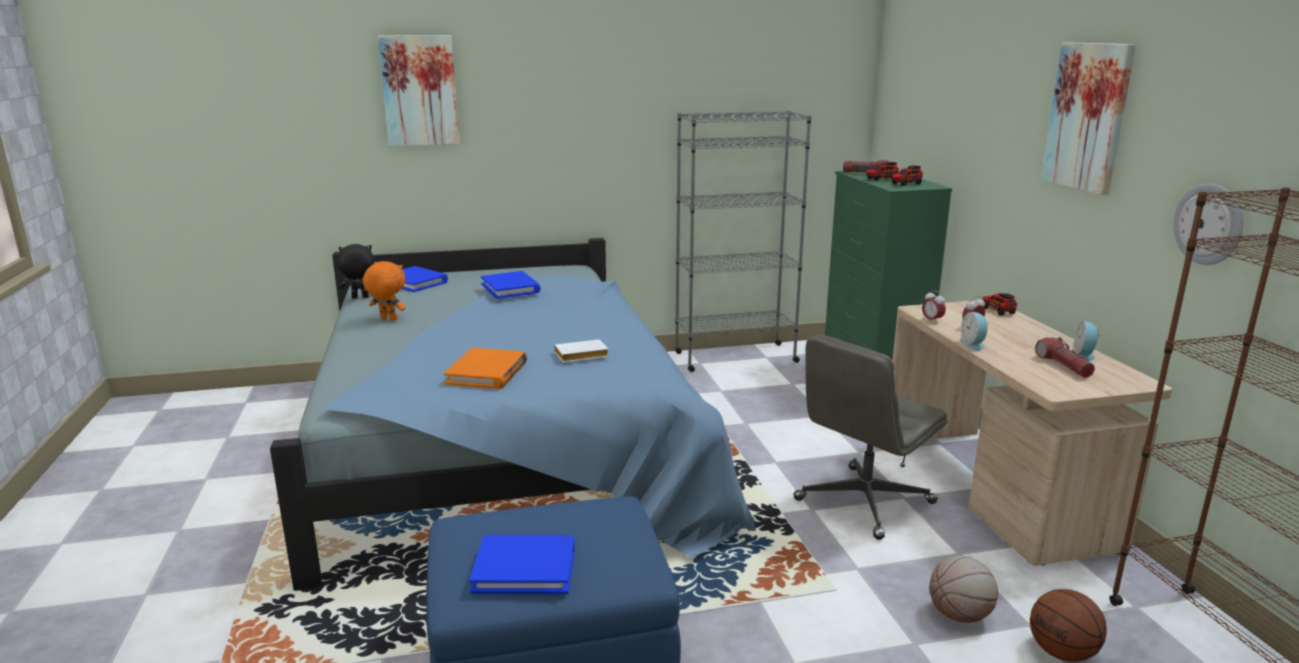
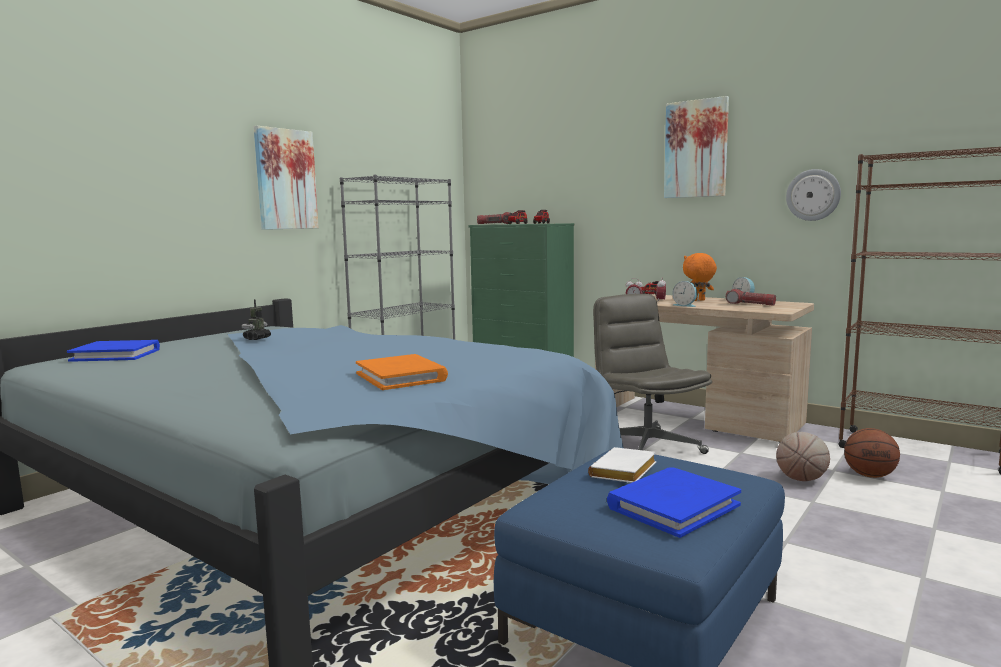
camera: 40 degrees left, 10 degrees down
(359, 298) = (67, 374): black plush toy -> none
(388, 319) = (160, 377): orange plush toy -> orange plush toy (698, 300)
(419, 90) = (84, 133): picture -> picture (285, 179)
(510, 288) = (257, 338): blue book -> toy robot
(580, 356) = (453, 355): white book -> white book (624, 472)
(863, 502) = (646, 447): grey office chair -> grey office chair turned 150 degrees clockwise

